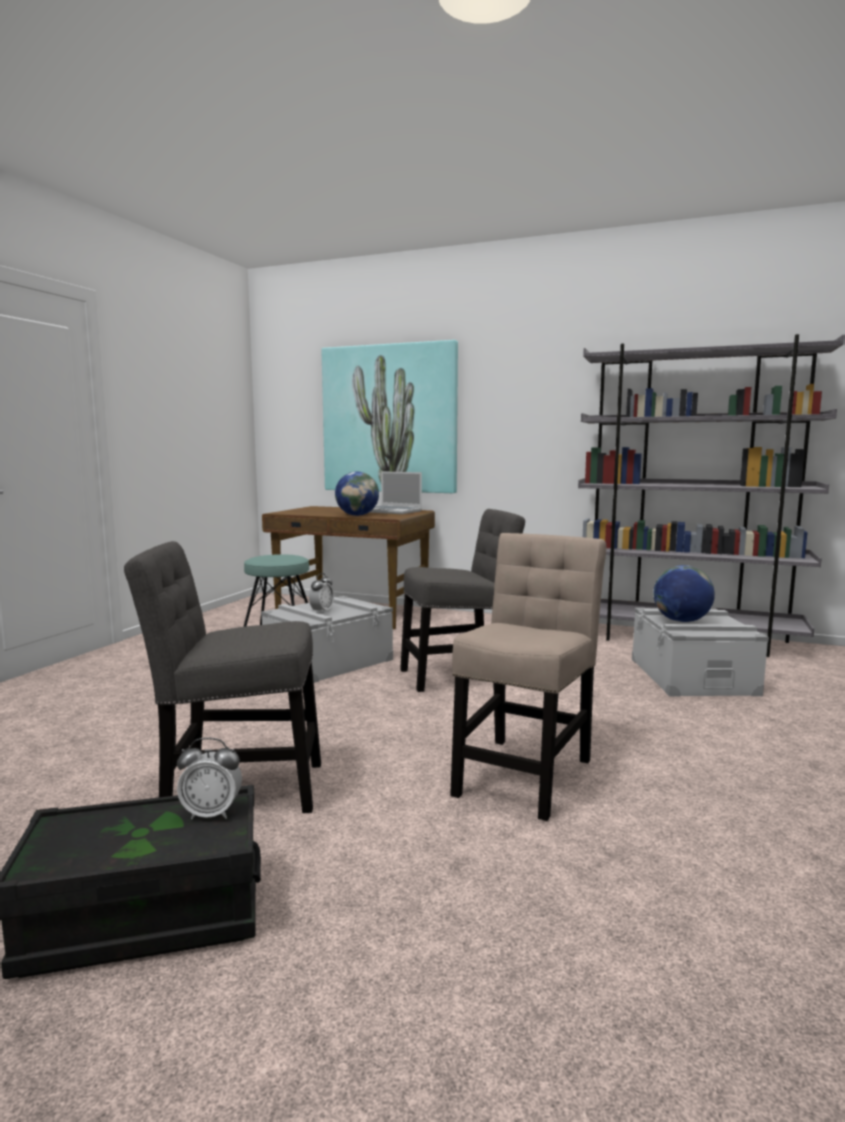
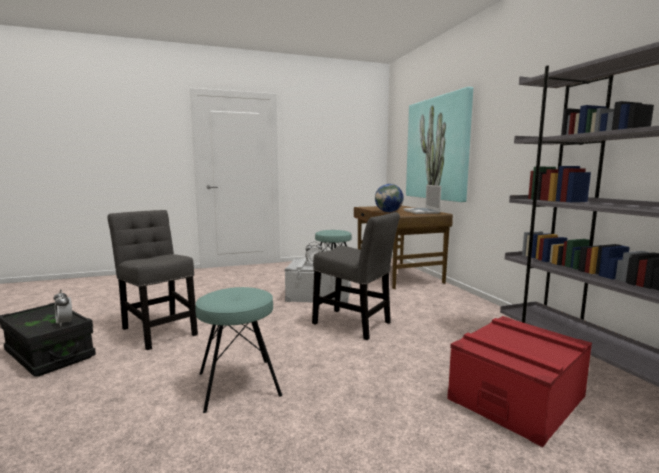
camera: 50 degrees right, 0 degrees up
(525, 772) = (238, 384): beige chair -> turquoise stool
(681, 621) = (504, 338): globe -> none
(692, 676) = (516, 397): grey storage box -> red storage box

